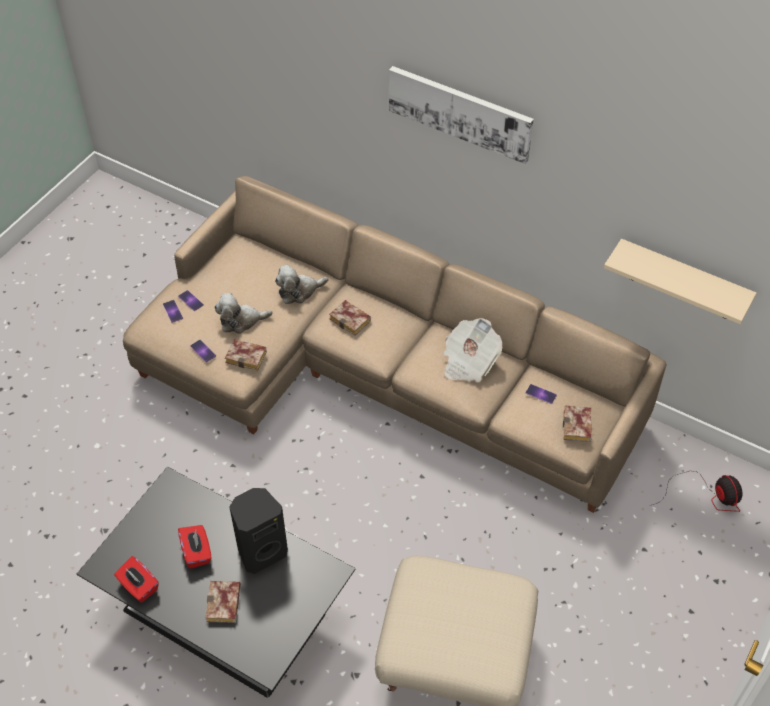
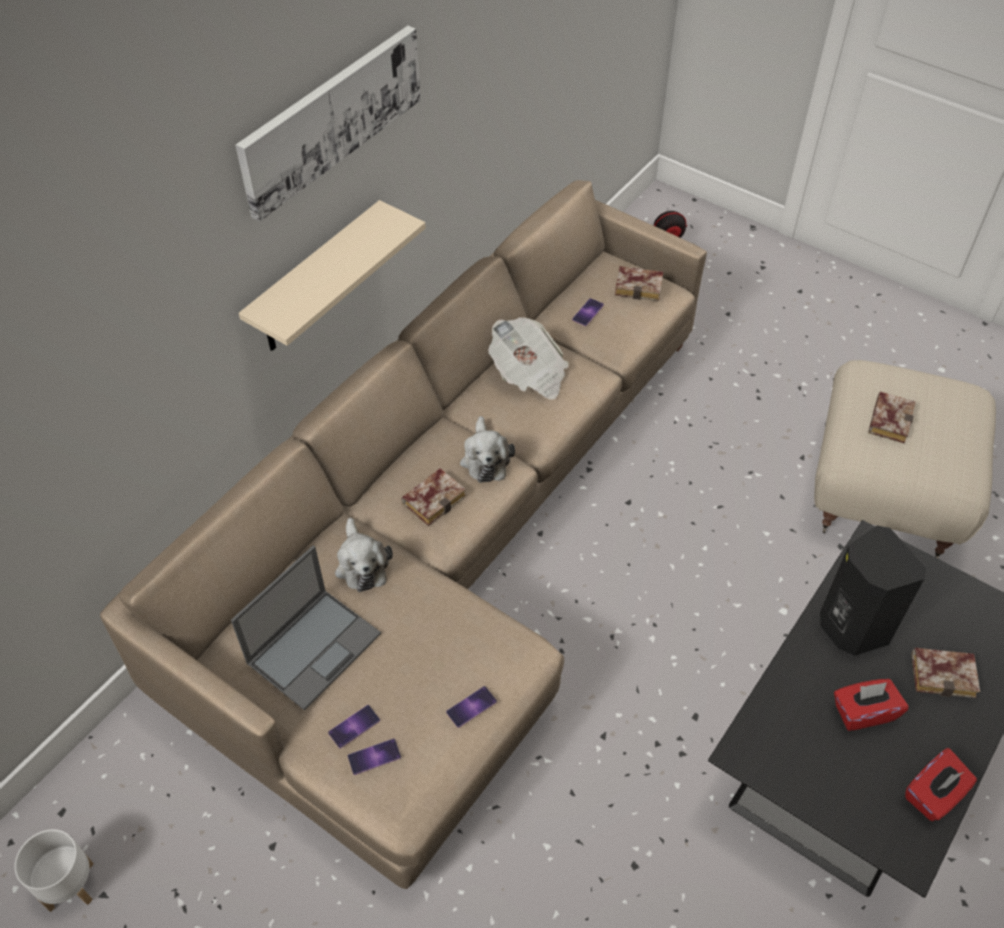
camera: 85 degrees left, 0 degrees up
(149, 241) = (69, 886): none -> white planter
(240, 277) = (315, 647): none -> laptop
(241, 321) = (413, 647): plush toy -> plush toy (485, 459)
(248, 357) = (491, 639): book -> book (888, 419)
(682, 281) = (556, 78): beige shelf -> beige shelf (316, 281)

